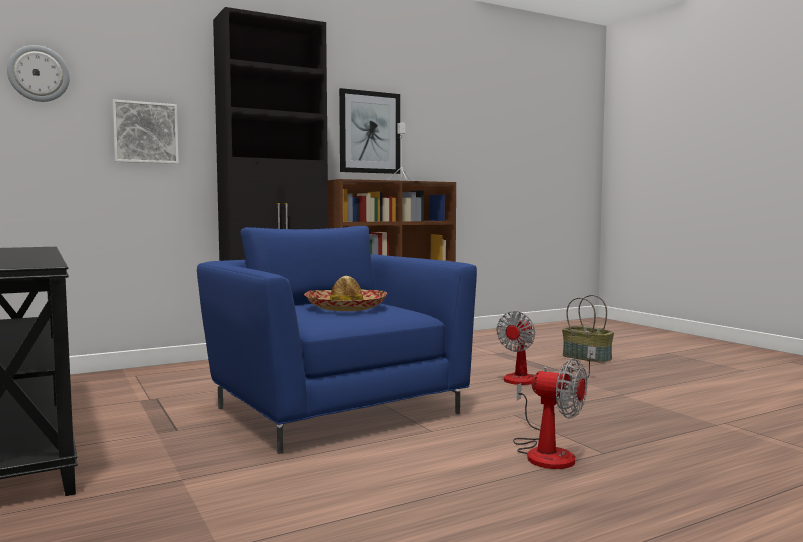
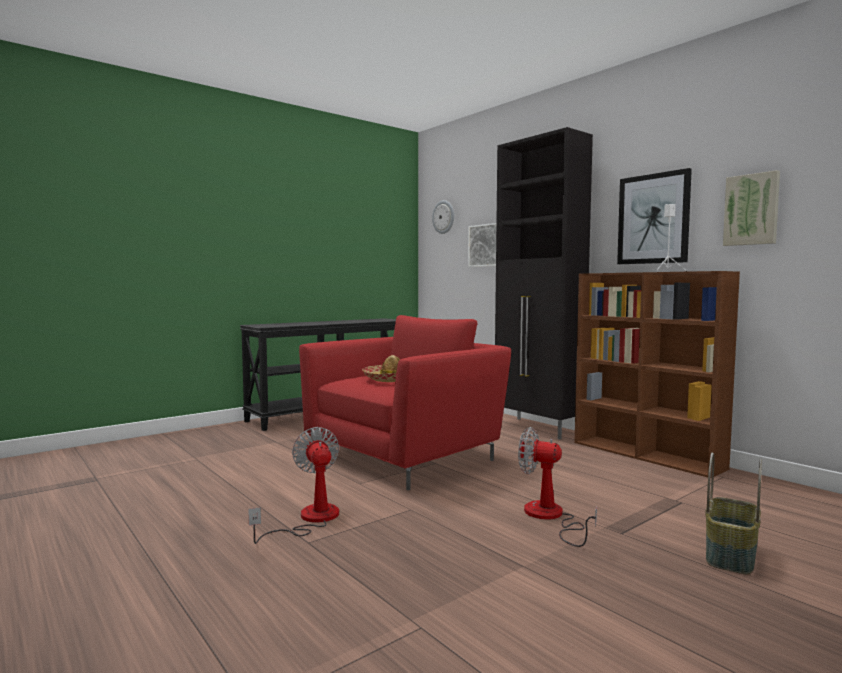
camera: 80 degrees right, 0 degrees up
(334, 408) = (405, 455): blue armchair -> red armchair
(439, 137) = (751, 209): none -> picture
(545, 453) = (309, 520): fan -> fan turned 135 degrees clockwise

